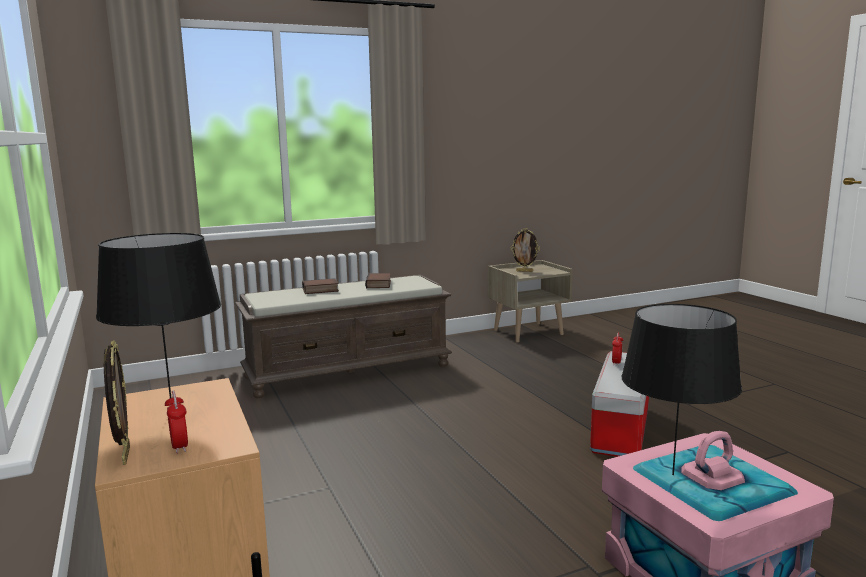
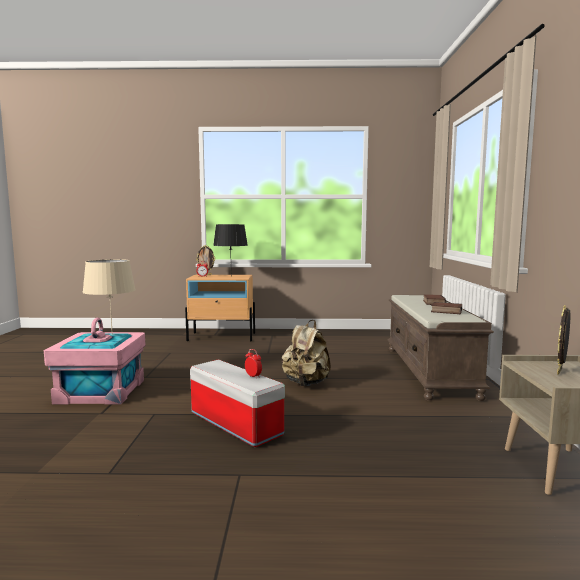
camera: 115 degrees right, 5 degrees down
(460, 422) = (306, 383): none -> beige backpack
(672, 474) = (112, 334): black table lamp -> beige table lamp

